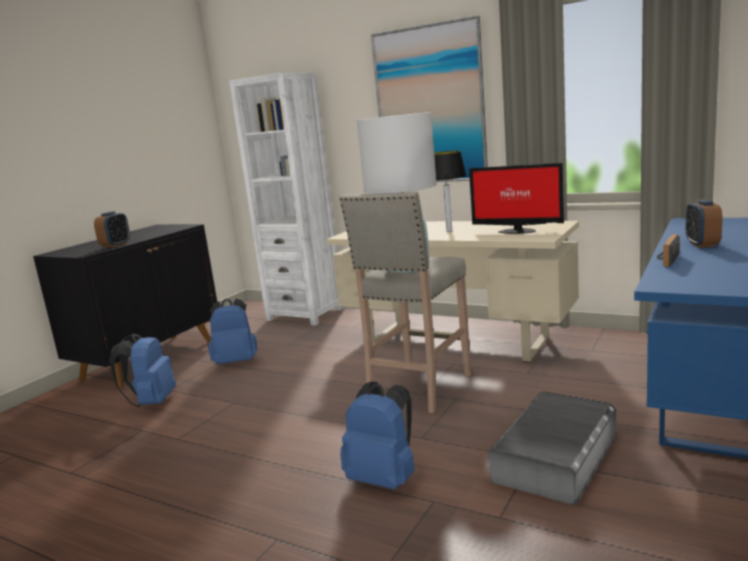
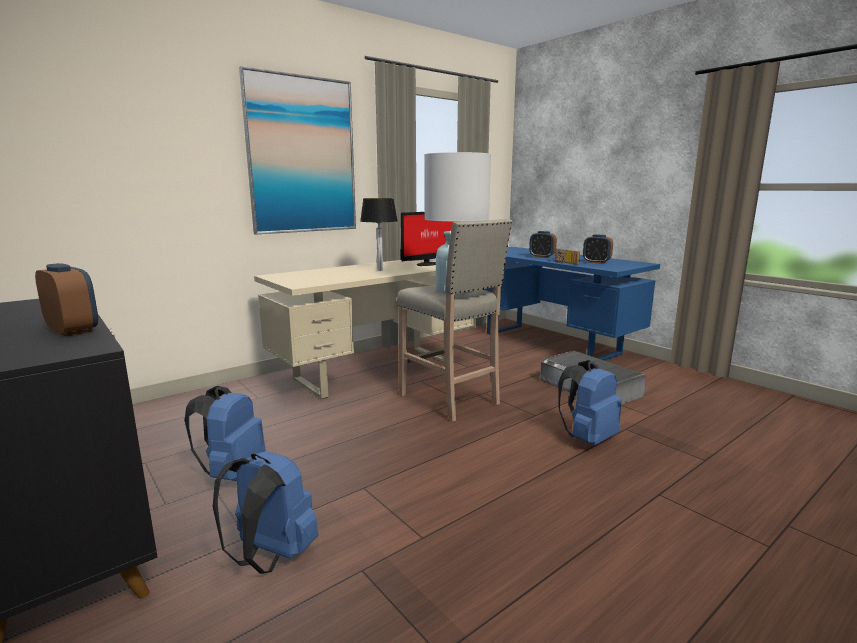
camera: 70 degrees left, 0 degrees up
(305, 314) = (158, 411): white bookcase -> none
(718, 270) = (596, 262): none -> alarm clock

